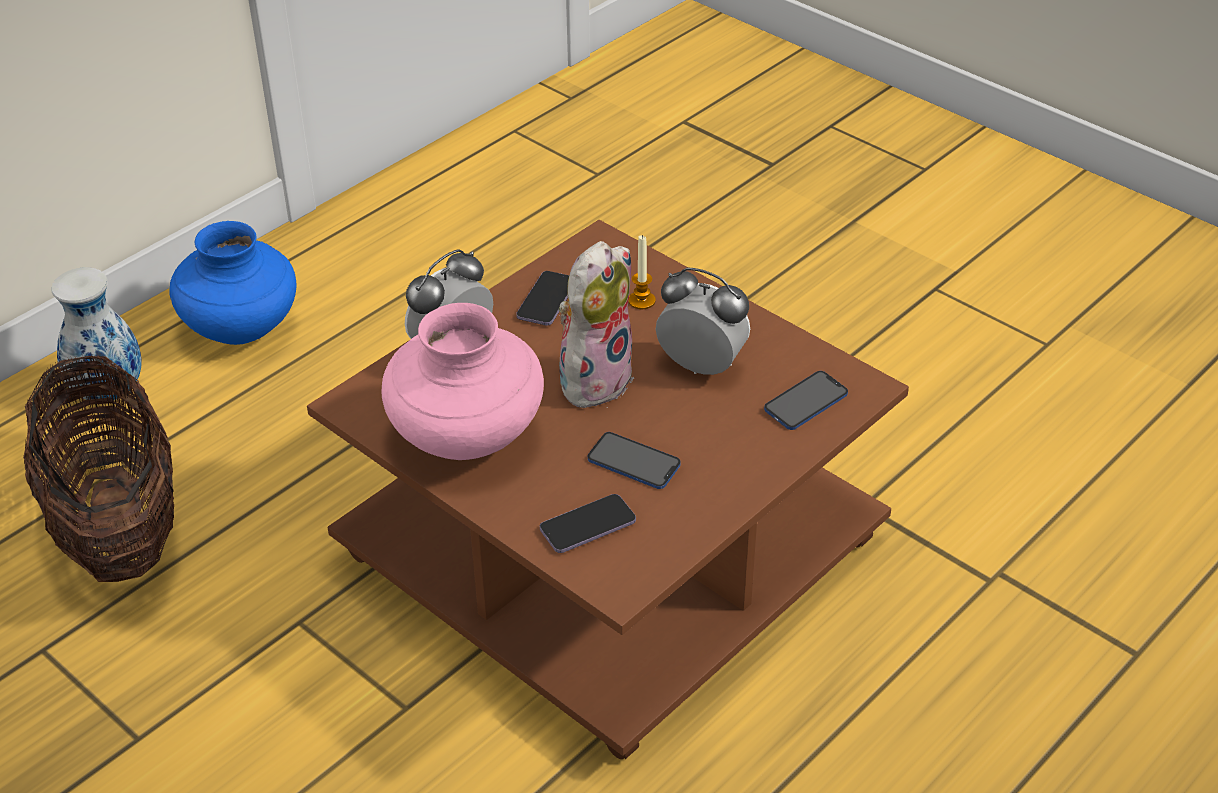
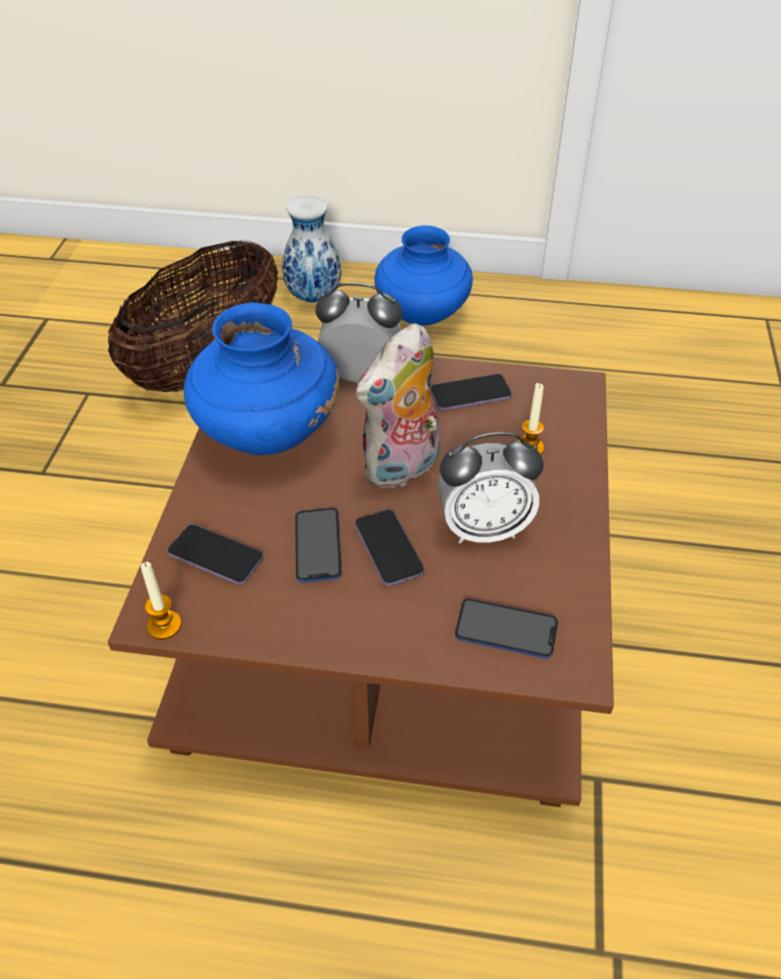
camera: 55 degrees right, 5 degrees up
(466, 438) = (266, 433): pink vase -> blue vase
(594, 378) = (402, 469): plush toy -> plush toy turned 135 degrees clockwise
(636, 584) = (164, 625): none -> candle
(674, 425) = (388, 549): none -> phone
(701, 366) = (483, 528): alarm clock -> alarm clock turned 90 degrees clockwise

